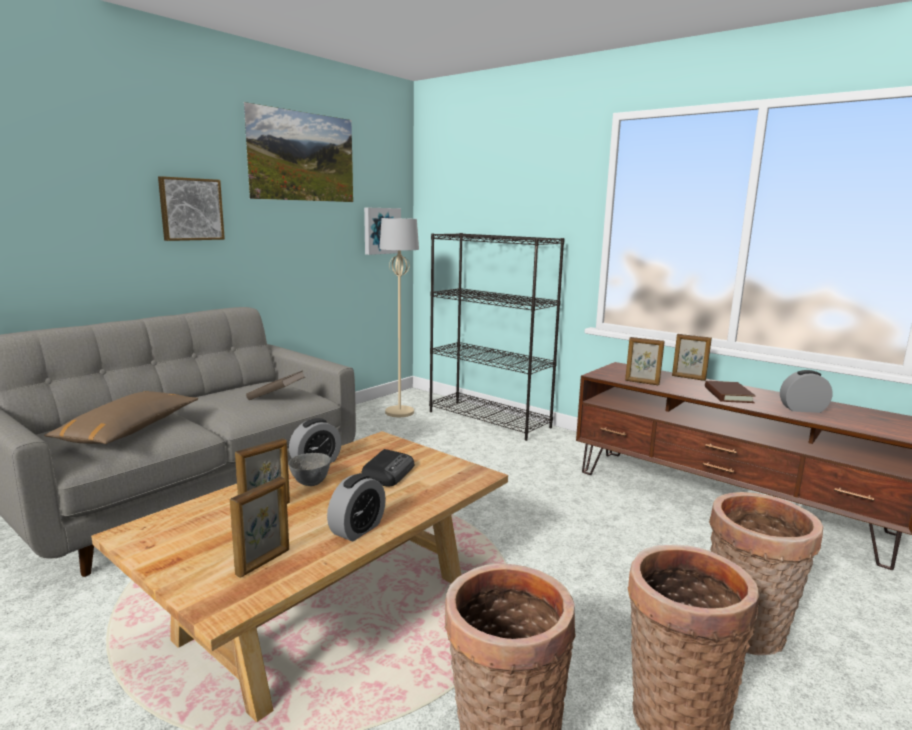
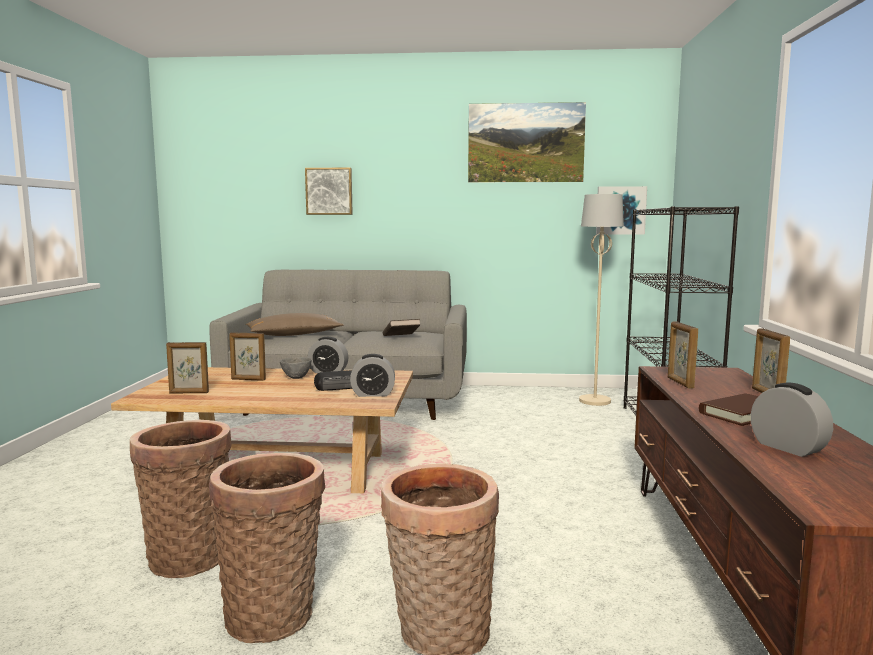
camera: 55 degrees right, 5 degrees down
(191, 209) = (416, 192): picture -> picture (329, 191)
(357, 529) = (248, 398): alarm clock -> alarm clock (373, 394)

